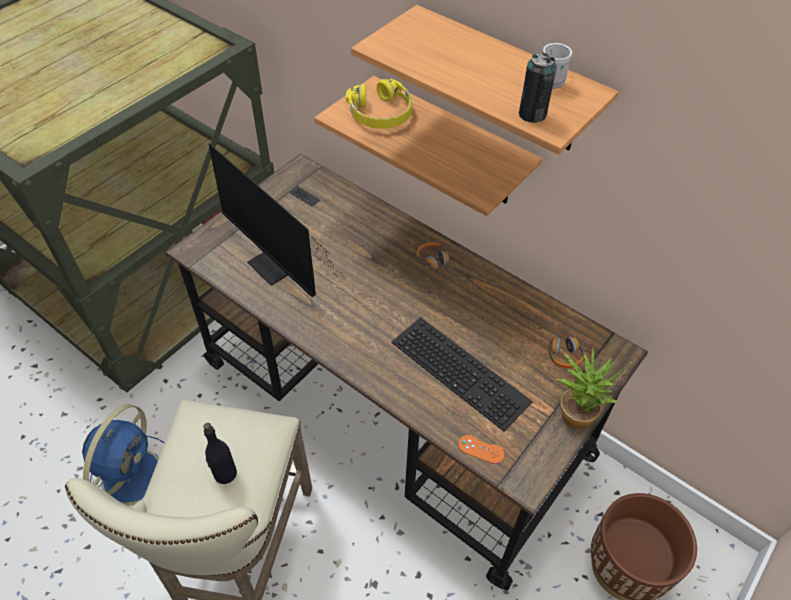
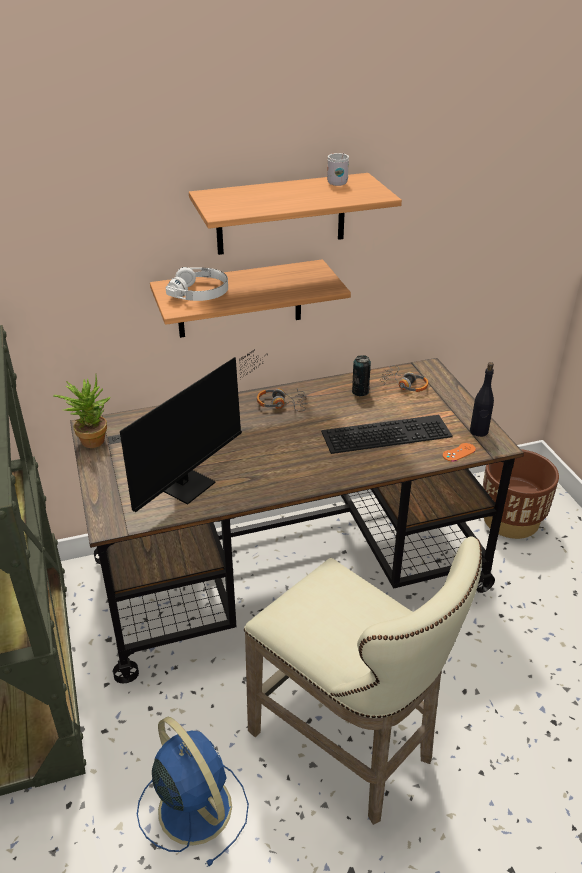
camera: 55 degrees left, 15 degrees down
(225, 474) = (361, 611): black bottle -> black bottle (479, 431)
(278, 269) = (193, 482): monitor -> monitor turned 45 degrees counterclockwise
(381, 113) = (200, 293): yellow headphones -> white headphones
(532, 114) = (361, 196): can -> can (360, 391)
(575, 412) = (460, 403): potted plant -> potted plant (90, 439)

